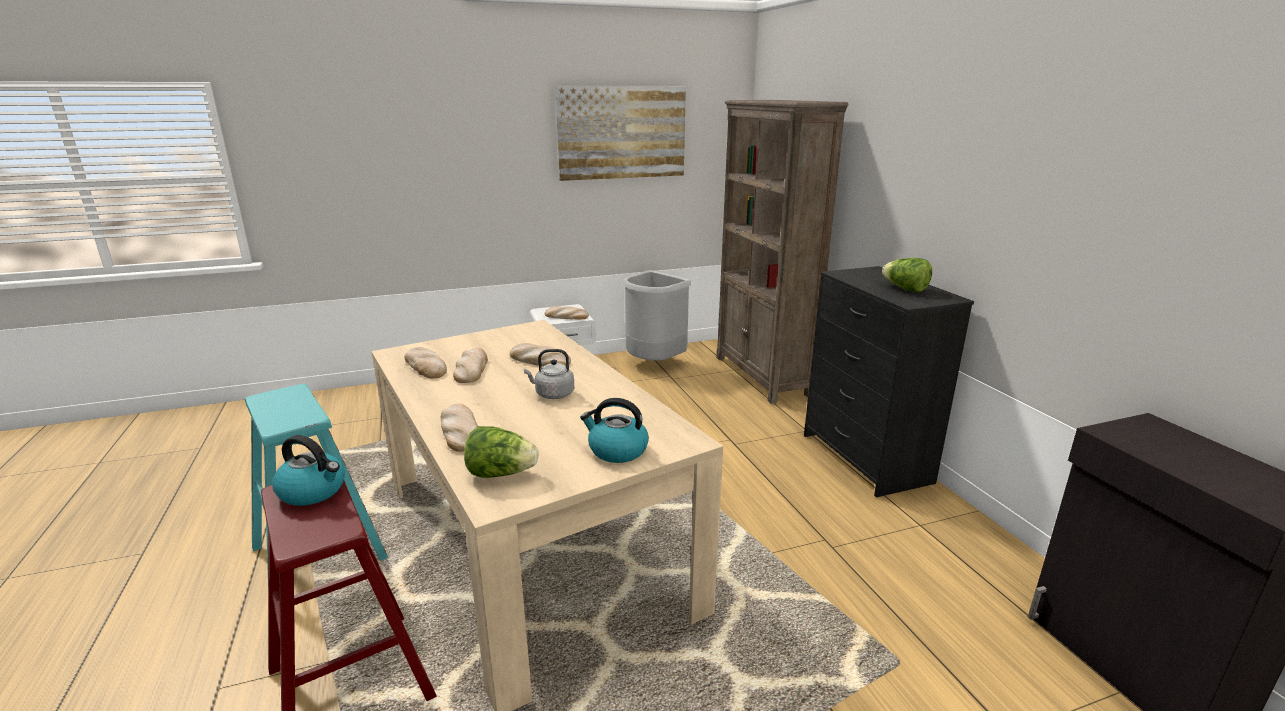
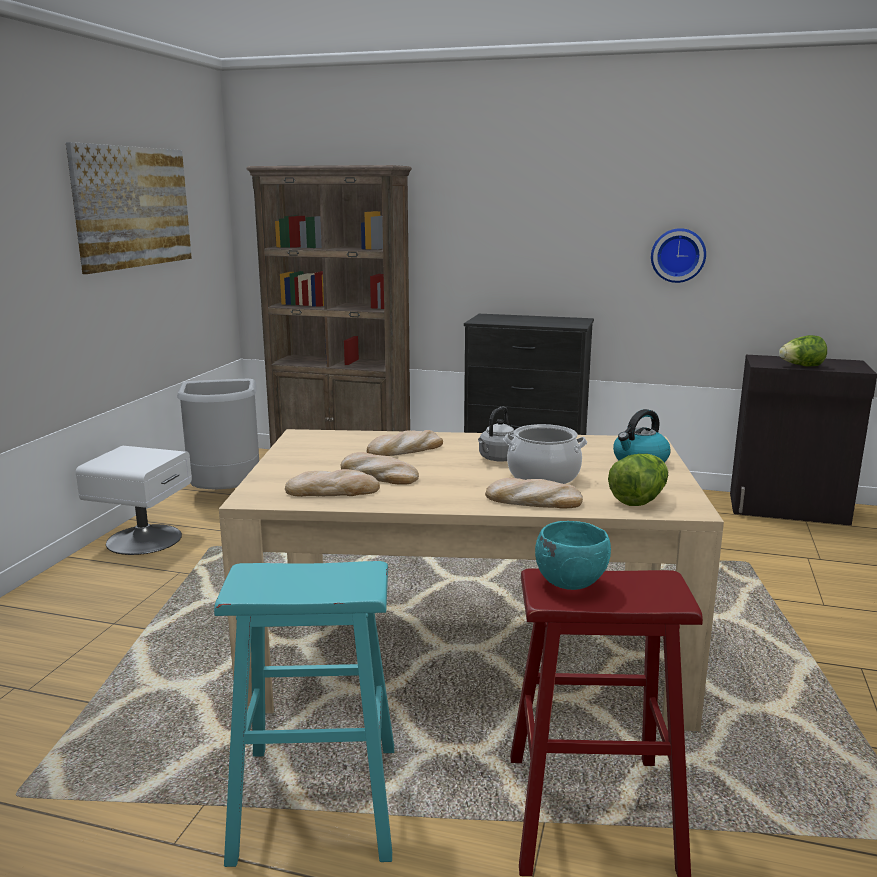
camera: 55 degrees left, 5 degrees down
(313, 491) = (570, 583): kettle -> turquoise bowl
(526, 420) = (543, 476): none -> cooking pot
(566, 316) = (148, 458): bread -> none
(905, 289) = (545, 320): lettuce -> lettuce (801, 366)
(1087, 242) = (678, 255): none -> wall clock

